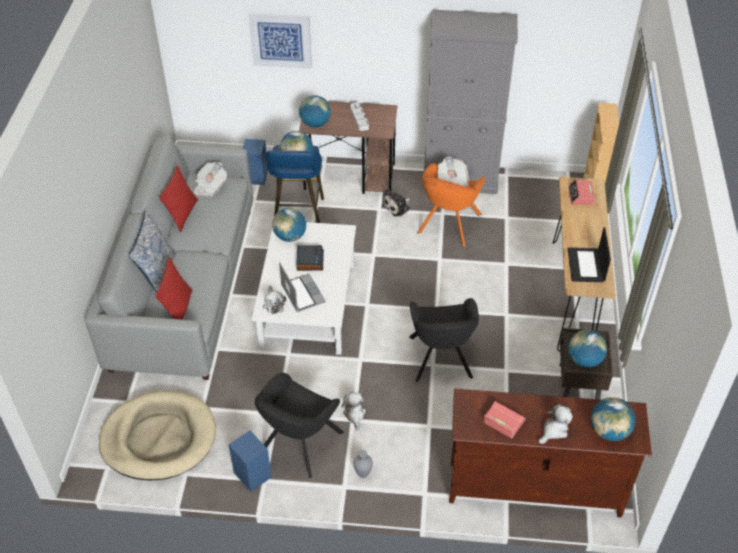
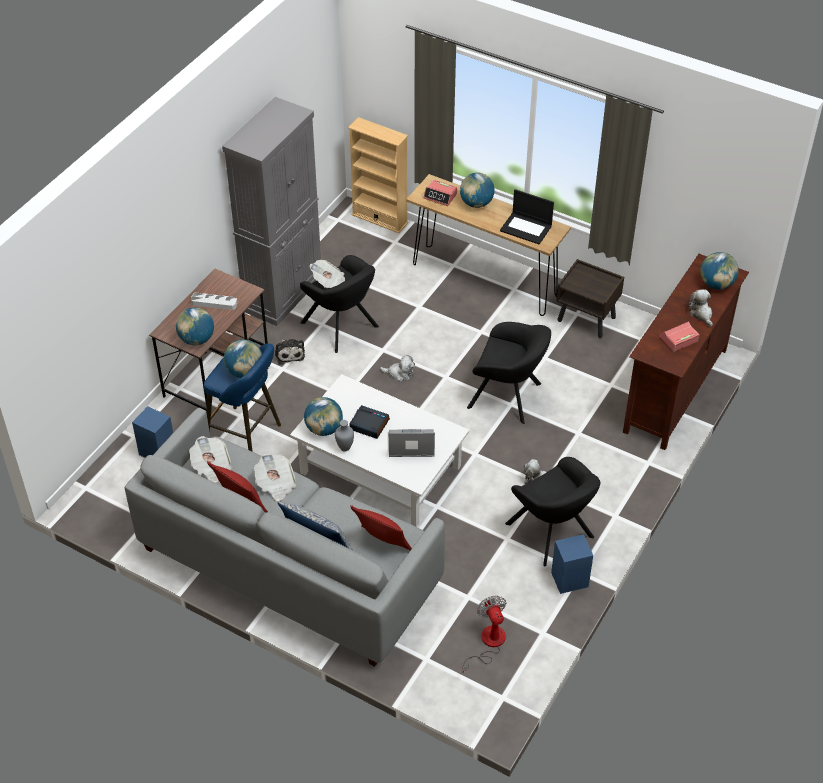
camera: 65 degrees left, 0 degrees up
(159, 438) = (488, 643): beige dog bed -> fan
(210, 226) = (275, 484): none -> newspaper
(273, 304) = (411, 471): plush toy -> plush toy (399, 373)
(280, 40) = (117, 289): picture -> none
(362, 474) = (608, 498): grey vase -> grey vase (344, 448)
(448, 226) = (342, 327): orange armchair -> black armchair
(584, 360) = (598, 287): globe -> globe (476, 203)

